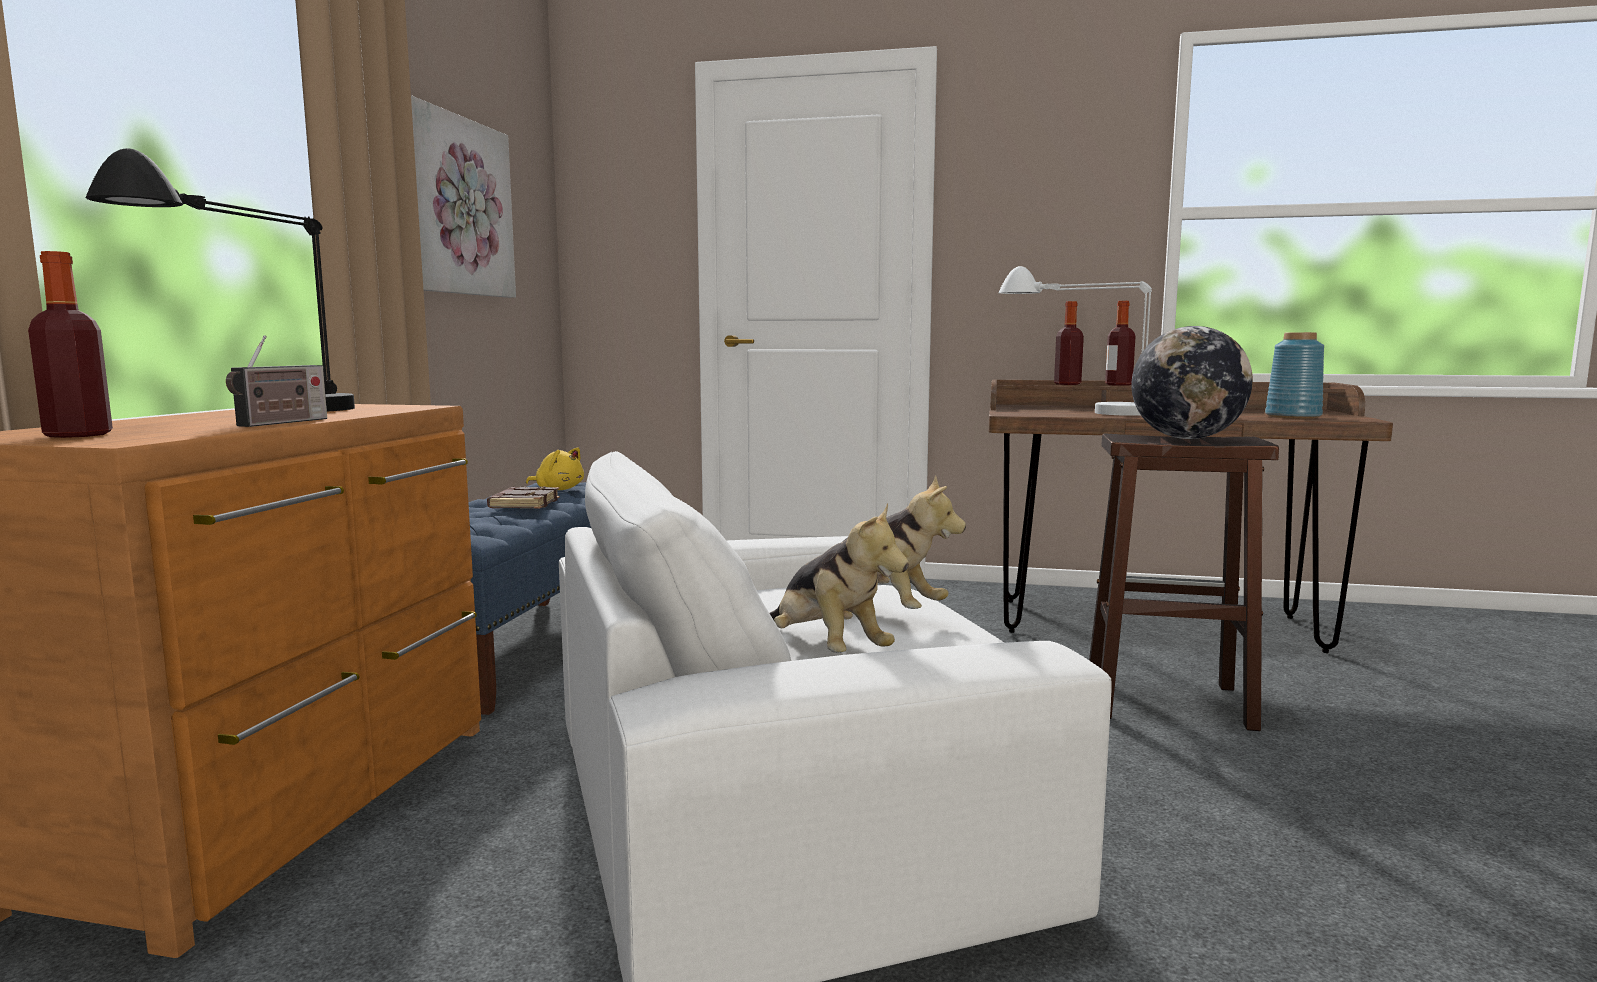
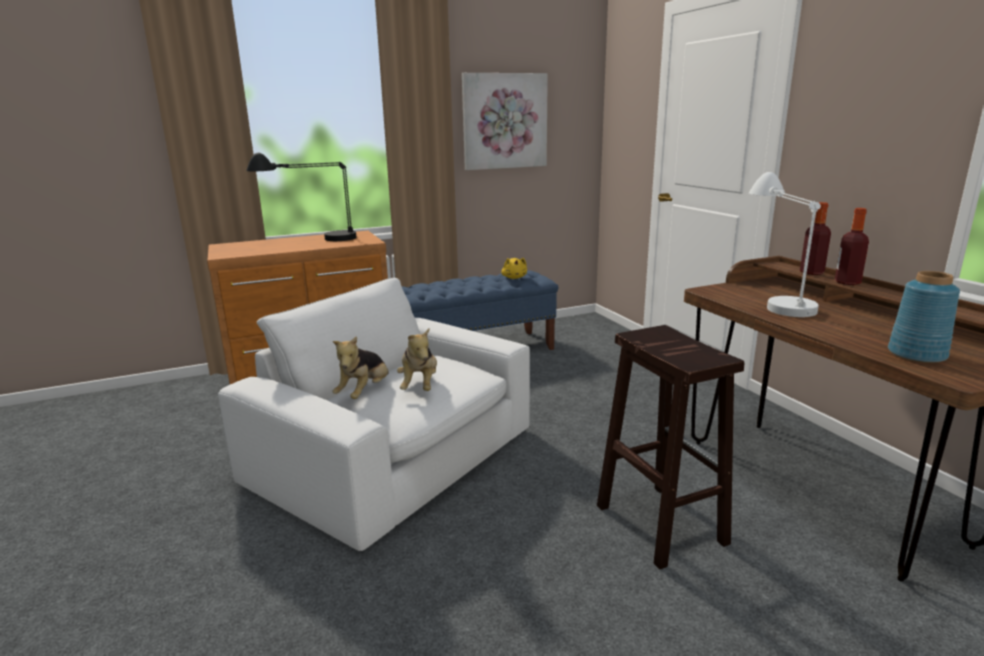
camera: 55 degrees right, 10 degrees up
(78, 435) = (234, 249): bottle -> none
(280, 423) = (288, 249): radio -> none
(524, 504) = (472, 284): brown book -> none
(1186, 438) = (681, 346): globe -> none

